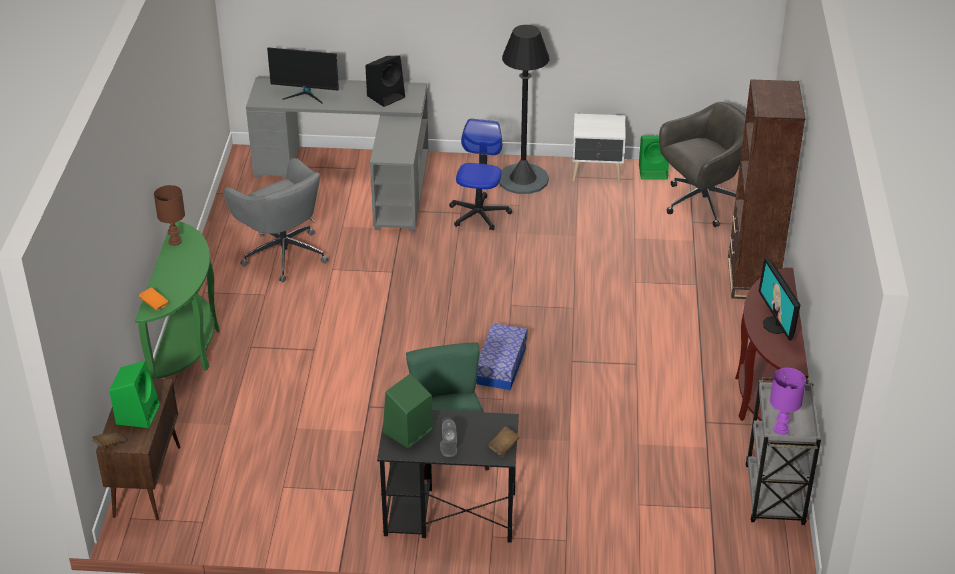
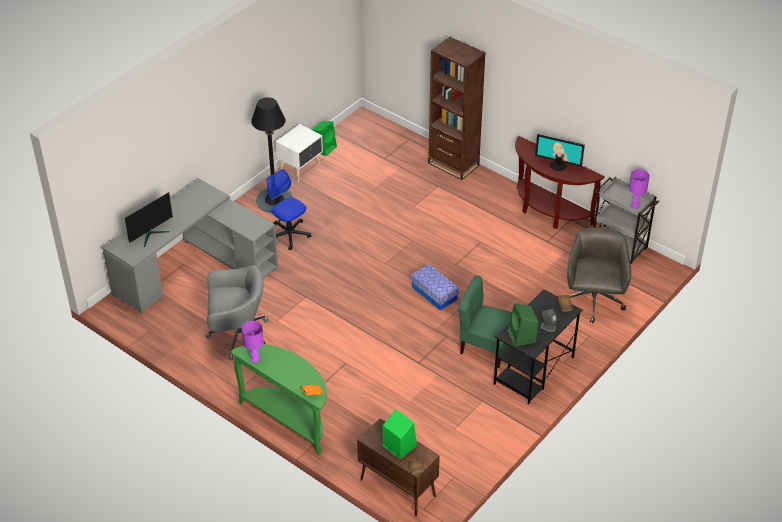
camera: 55 degrees left, 5 degrees up
(174, 241) = (254, 359): brown table lamp -> purple table lamp
(386, 96) = (194, 201): black speaker -> none
(701, 203) = (371, 146): grey office chair -> grey office chair (593, 301)

